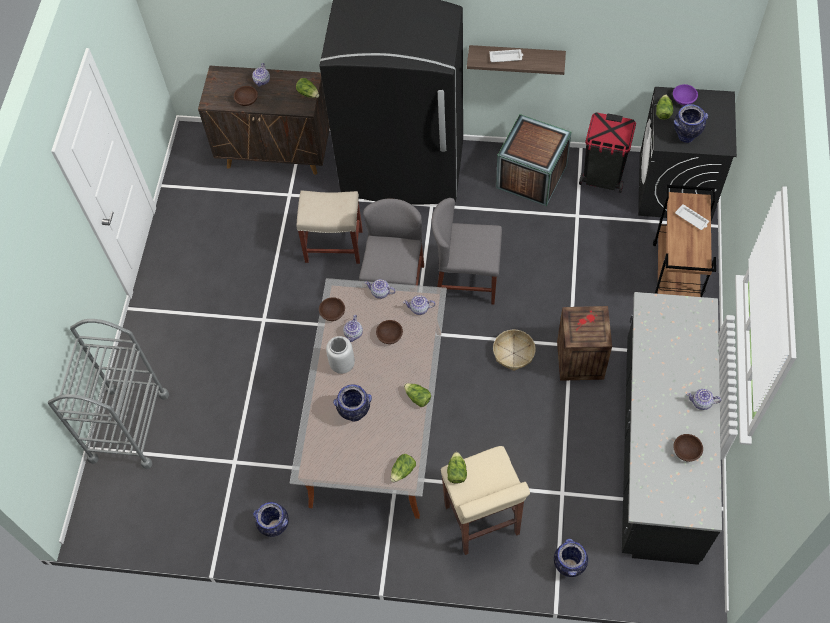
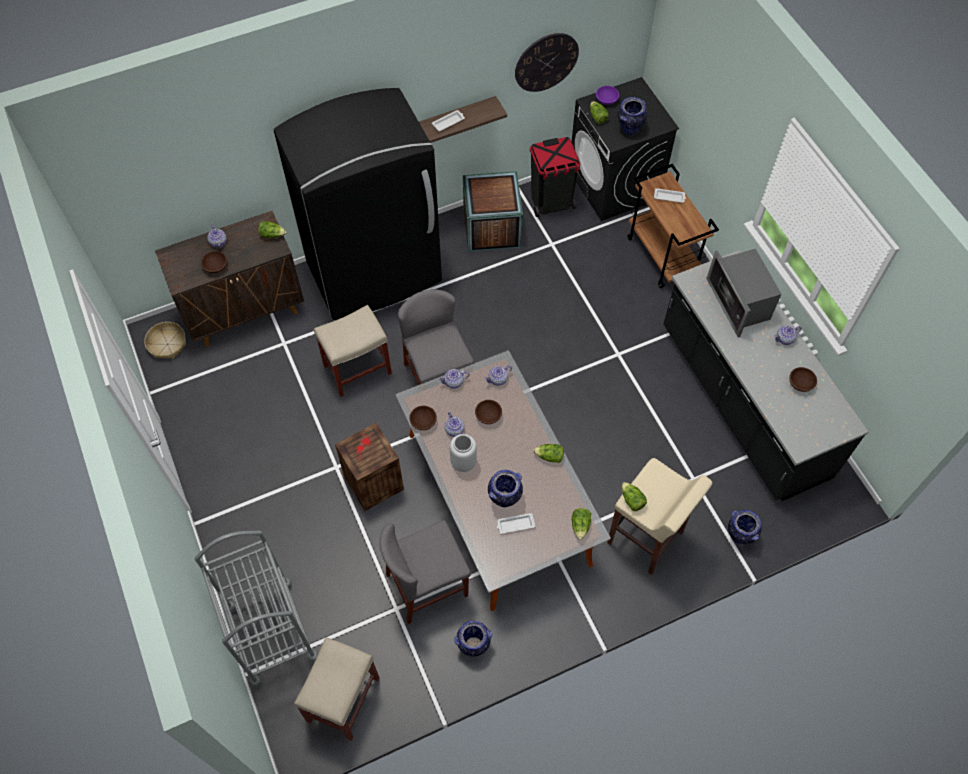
camera: 35 degrees left, 0 degrees up
(148, 509) = (343, 698): none -> beige stool
(349, 439) = (515, 524): none -> white tray
(467, 281) = (496, 343): grey chair -> grey chair (427, 585)
(514, 353) = (577, 384): basket -> basket (167, 344)
(579, 359) = (633, 362): crate -> crate (372, 482)
(625, 38) = (546, 62): none -> wall clock
(681, 347) = (739, 302): none -> microwave

